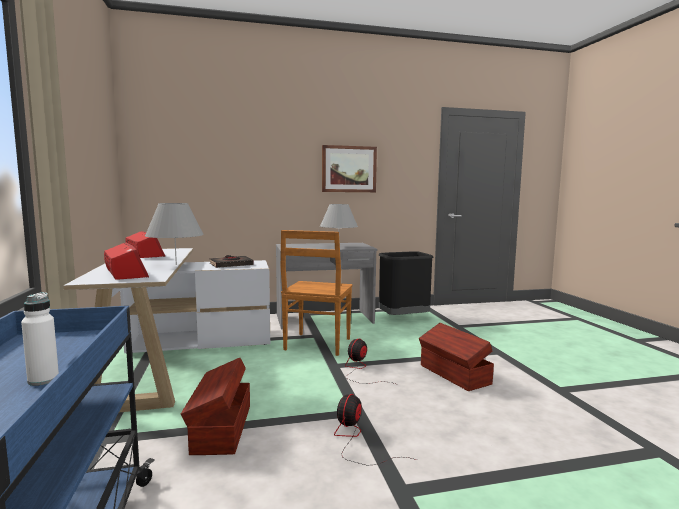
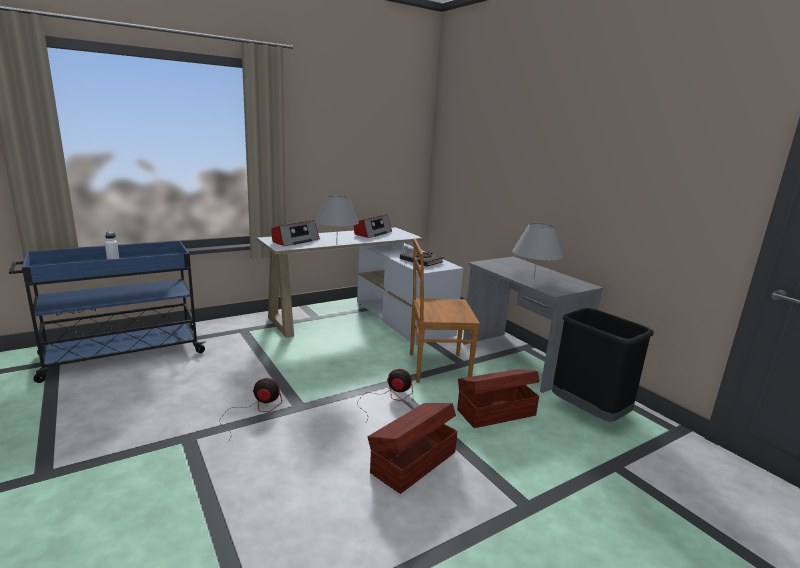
camera: 70 degrees right, 10 degrees up
(220, 428) = (261, 358): brown storage box -> brown storage box (495, 412)
(349, 169) = (610, 178): picture -> none

